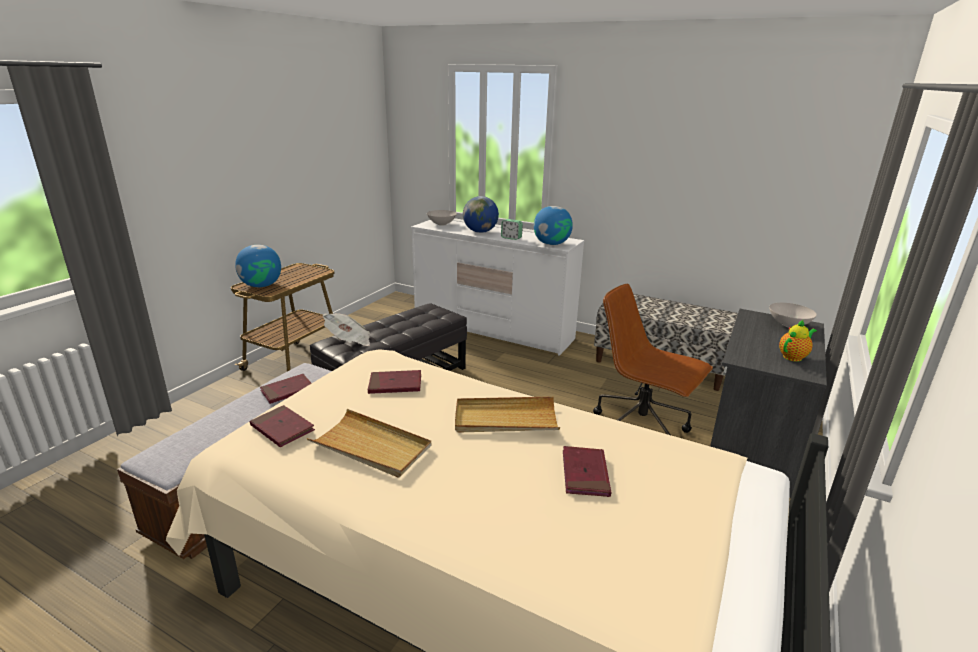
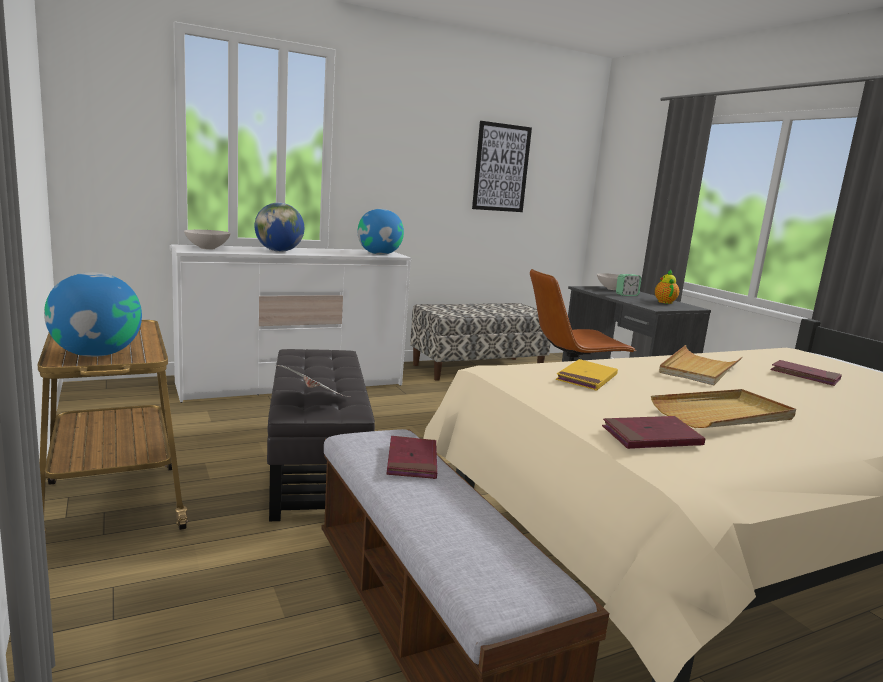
camera: 55 degrees left, 10 degrees down
(395, 385) = (586, 378): red book -> yellow book
(511, 238) = (328, 253): alarm clock -> alarm clock (627, 295)
(728, 166) = (501, 168): none -> picture

